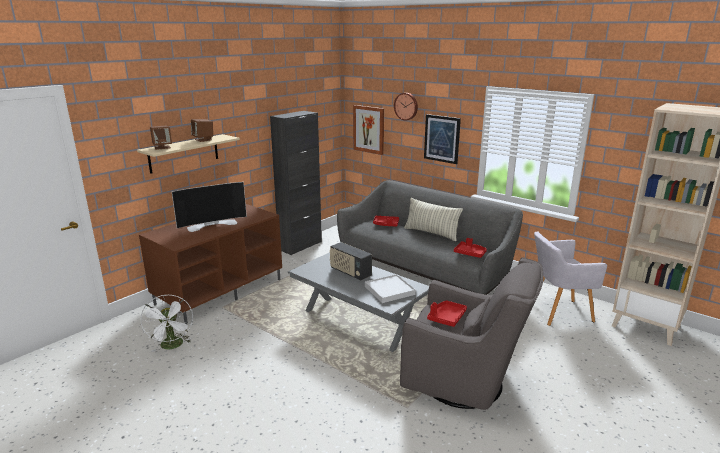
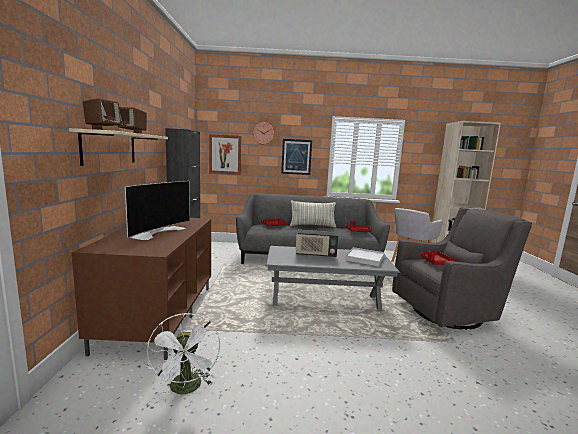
camera: 40 degrees left, 10 degrees down
(173, 346) = (186, 389): white fan -> white fan turned 45 degrees clockwise

